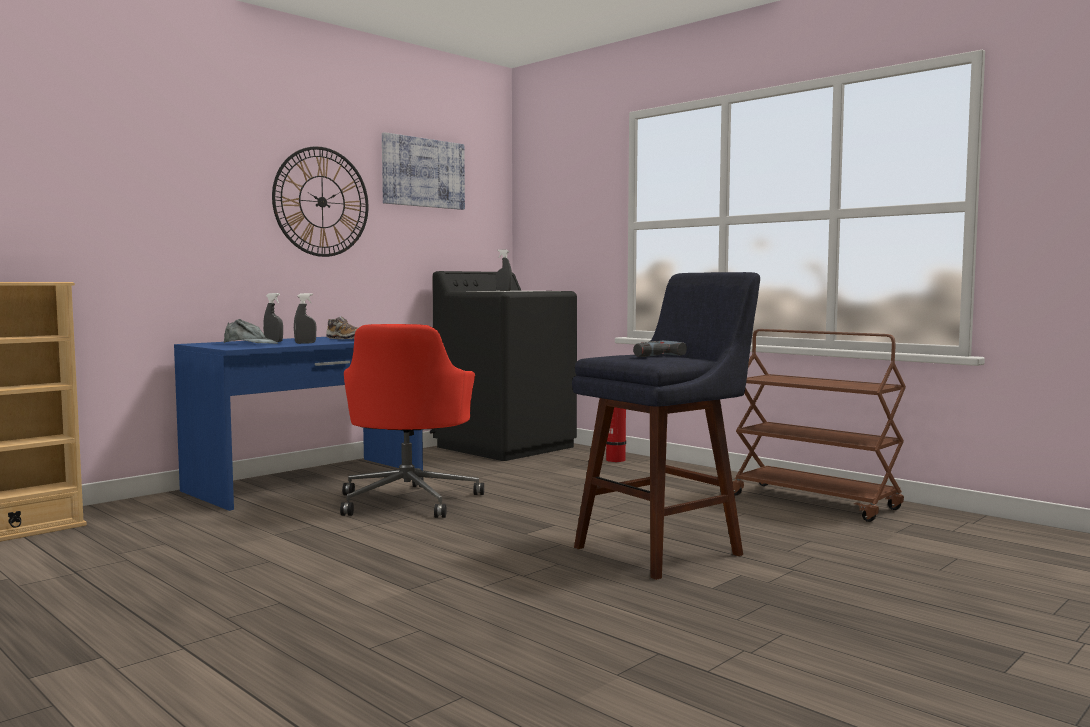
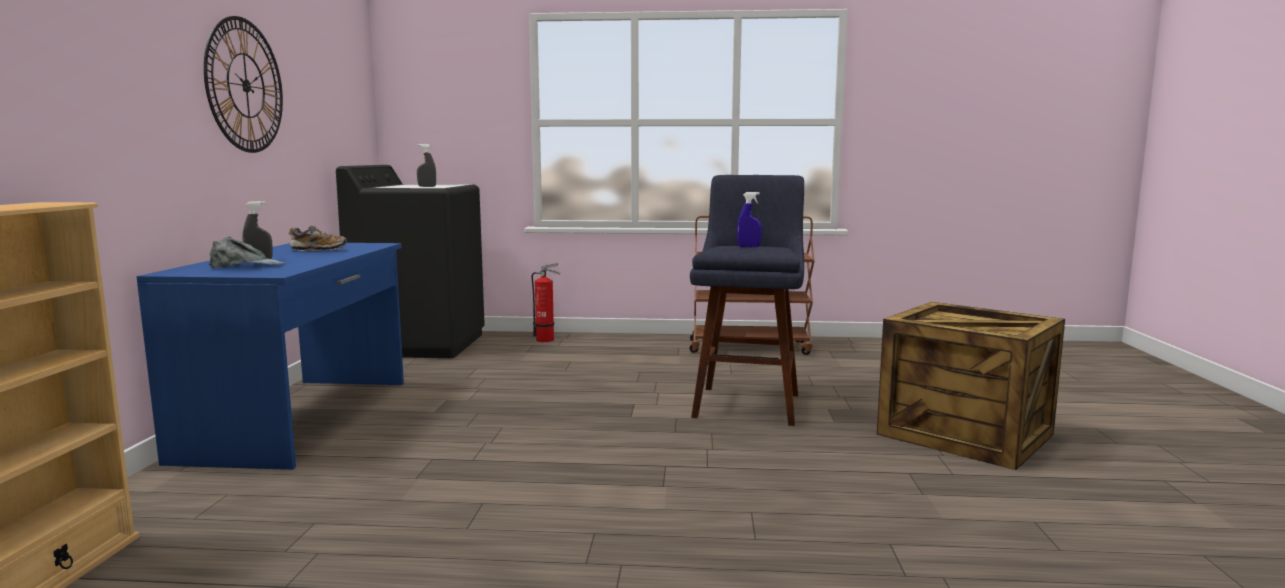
camera: 40 degrees left, 5 degrees up
(305, 343) = (314, 259): grey spray bottle -> none
(409, 500) = (461, 412): red office chair -> none
(423, 173) = (317, 54): picture -> none
(650, 355) = (749, 247): power drill -> blue spray bottle
(848, 643) = (966, 434): none -> crate

